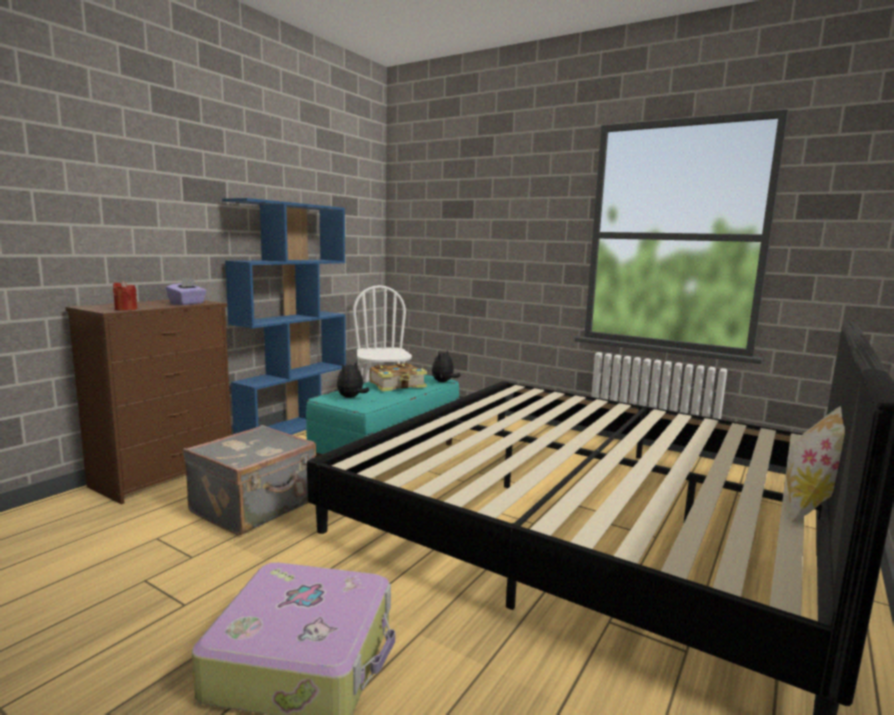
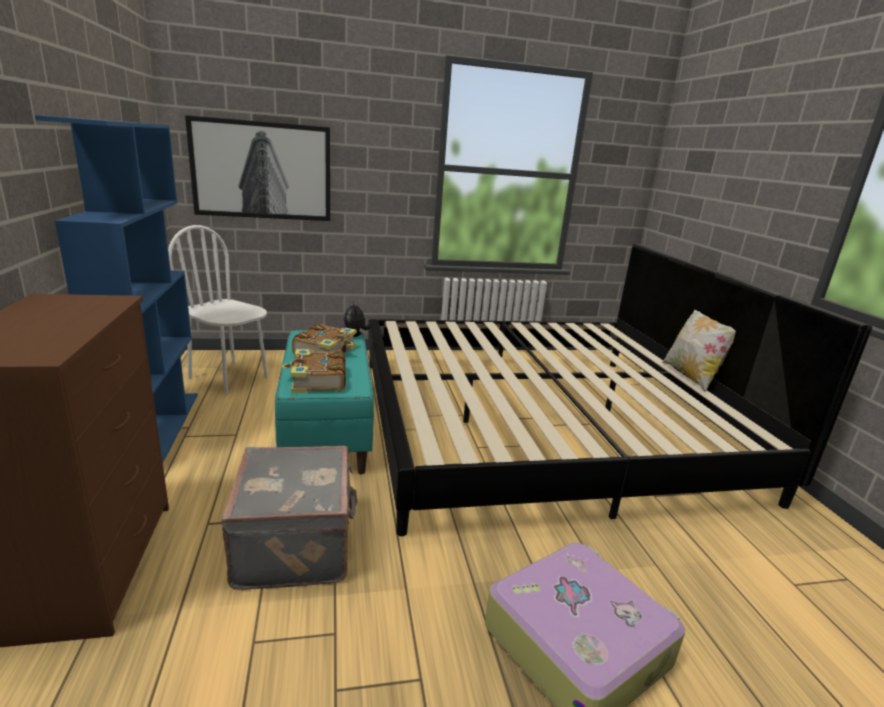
camera: 45 degrees left, 10 degrees up
(125, 309) = (58, 346): red candle -> none
(187, 303) = (95, 309): purple tissue box -> none
(351, 397) = (317, 381): plush toy -> book
(444, 245) = (262, 170): none -> picture

